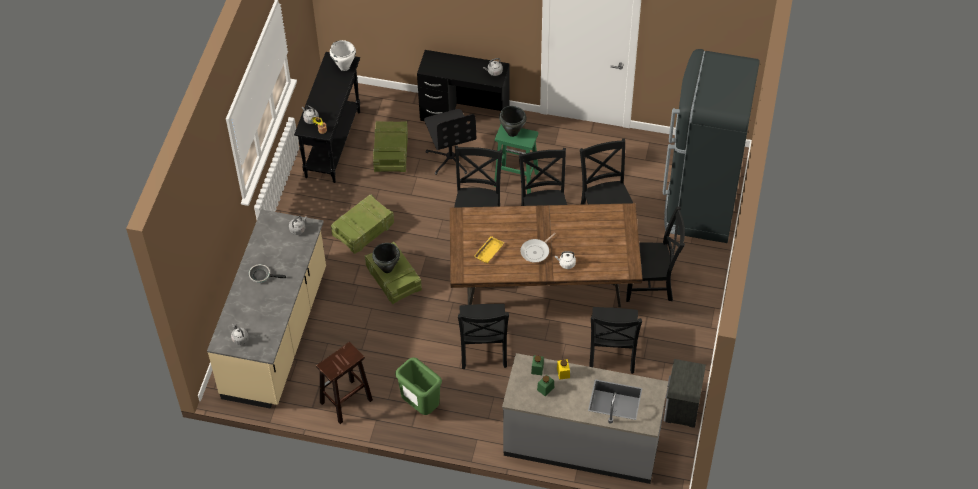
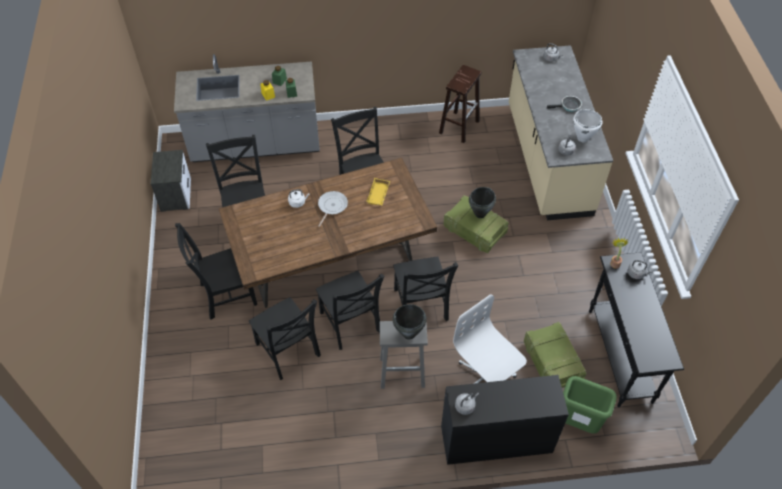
camera: 160 degrees right, 0 degrees up
(344, 67) = (646, 352): white cooking pot -> white cooking pot (582, 138)
(364, 230) = (529, 269): crate -> none
(420, 405) = (398, 139): green trash can -> green trash can (578, 422)
(451, 157) = (485, 378): black office chair -> white office chair
(515, 179) = (403, 372): green stool -> grey stool
(700, 206) = (186, 401): black fridge -> none

